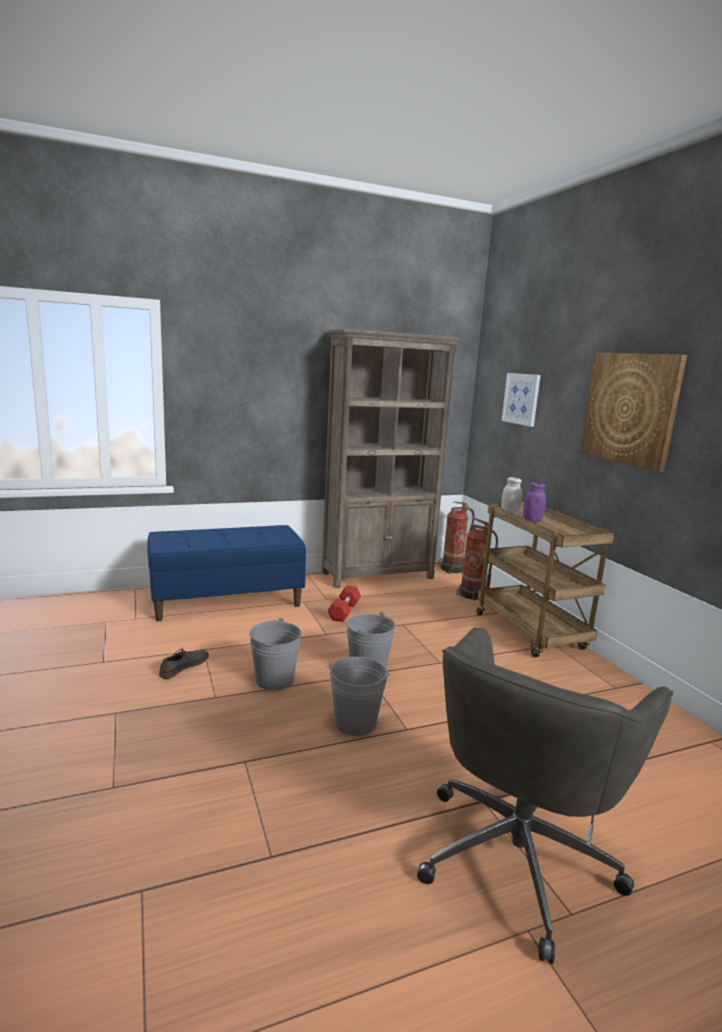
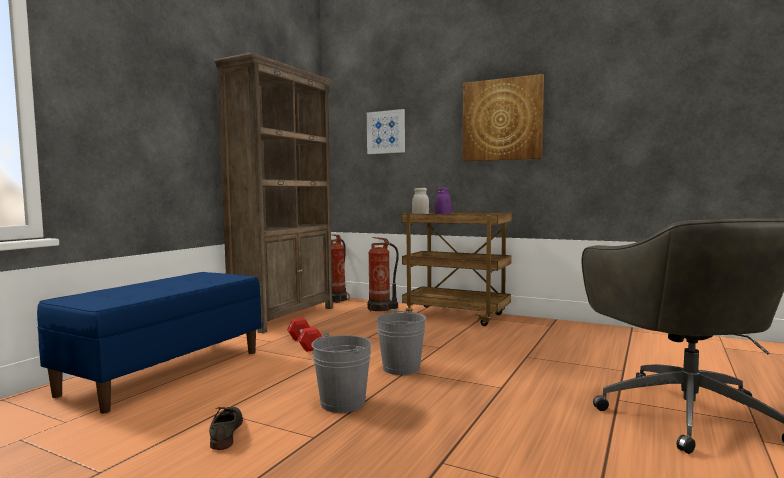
camera: 40 degrees left, 10 degrees down
(355, 722) = (463, 399): grey bucket -> none

